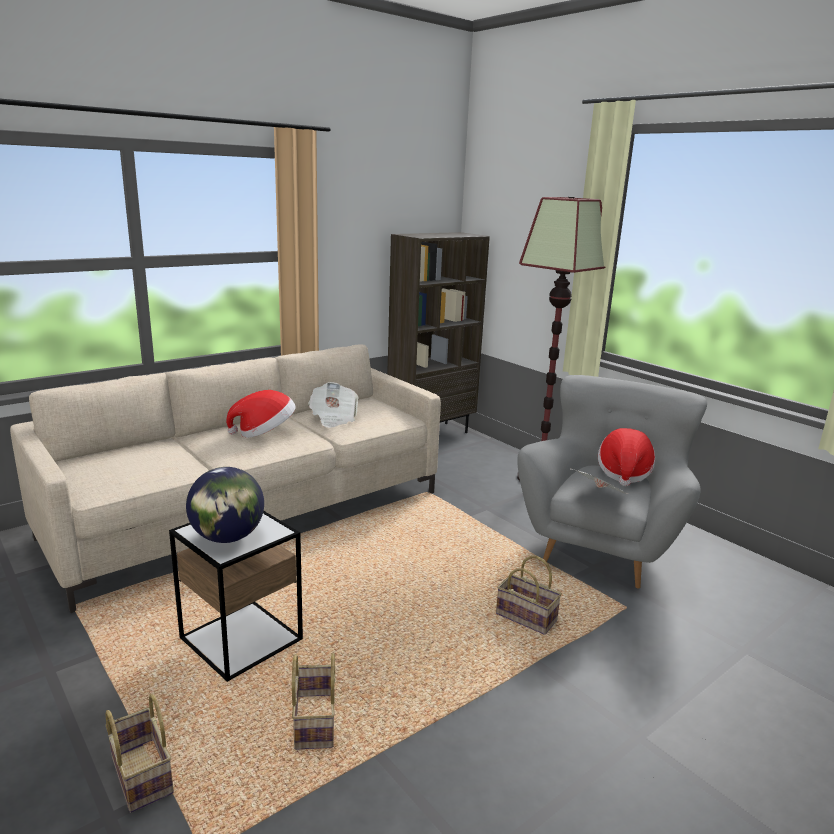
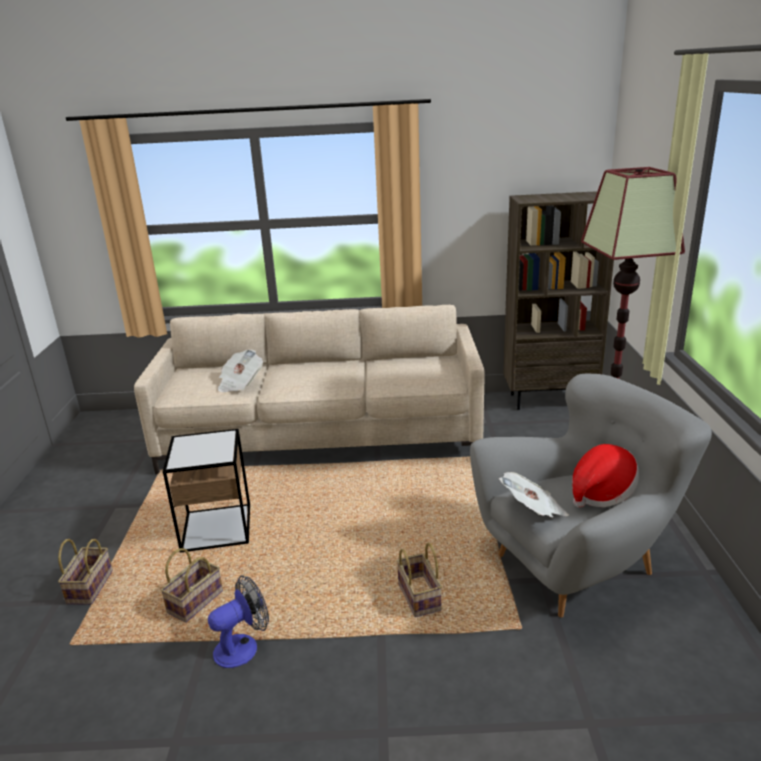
camera: 40 degrees right, 5 degrees up
(227, 538) = (192, 452): globe -> none
(265, 433) = (322, 374): hat -> none
(333, 418) = (390, 371): newspaper -> newspaper (240, 383)
(426, 737) = (243, 646): none -> fan

